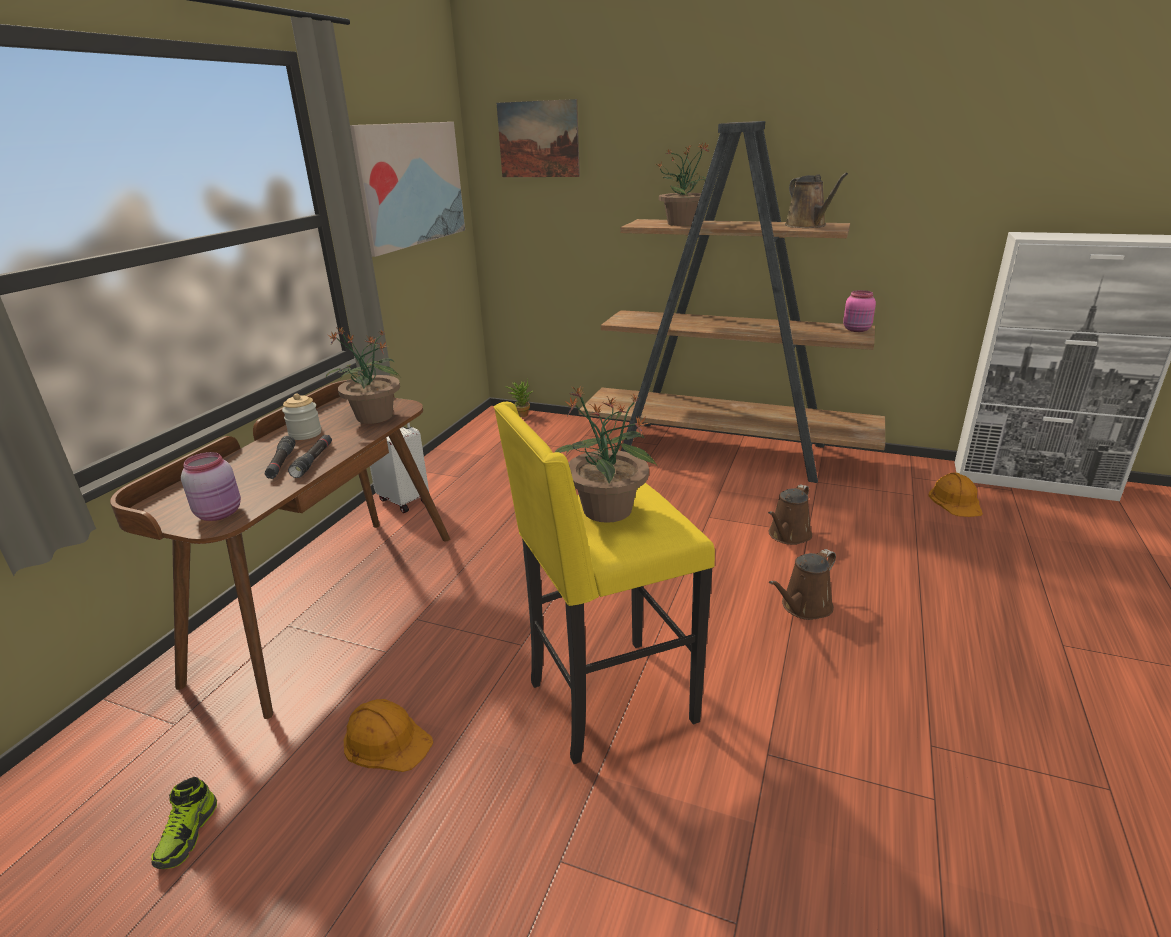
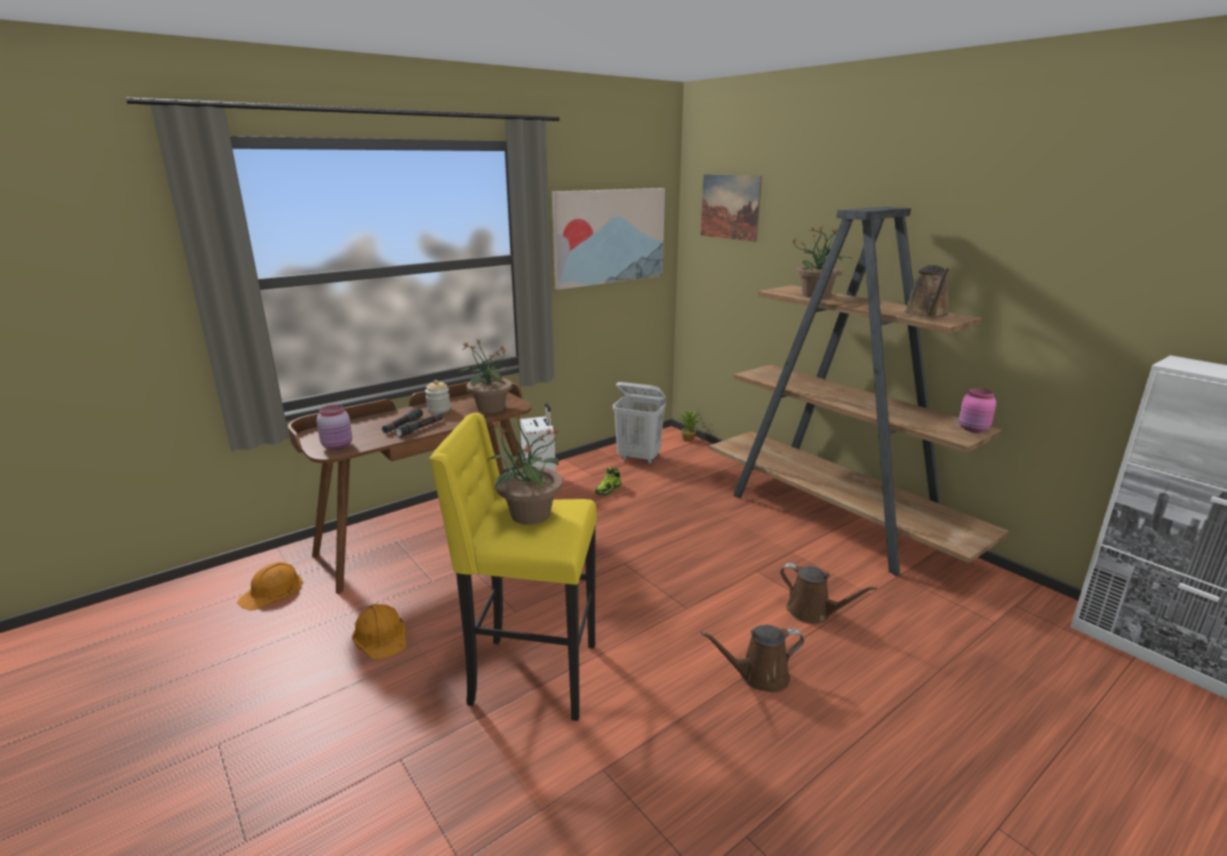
camera: 30 degrees right, 5 degrees down
(188, 834) = (248, 639): shoe -> shoe (608, 490)
(491, 446) = (639, 458): none -> white laundry basket
(788, 536) = (813, 612): brown watering can -> brown watering can turned 120 degrees counterclockwise
(956, 501) = (1041, 646): orange hard hat -> orange hard hat (272, 591)

